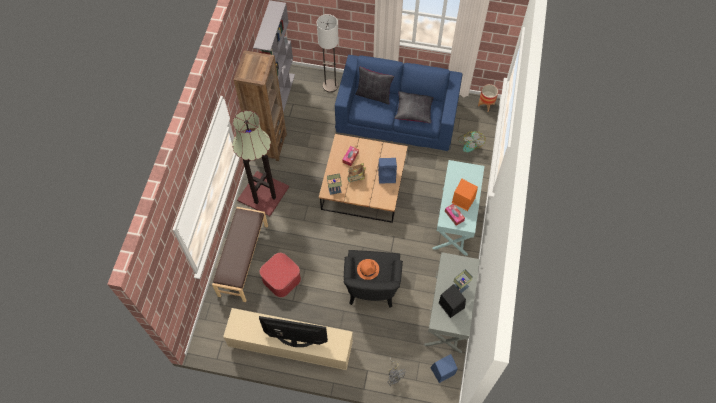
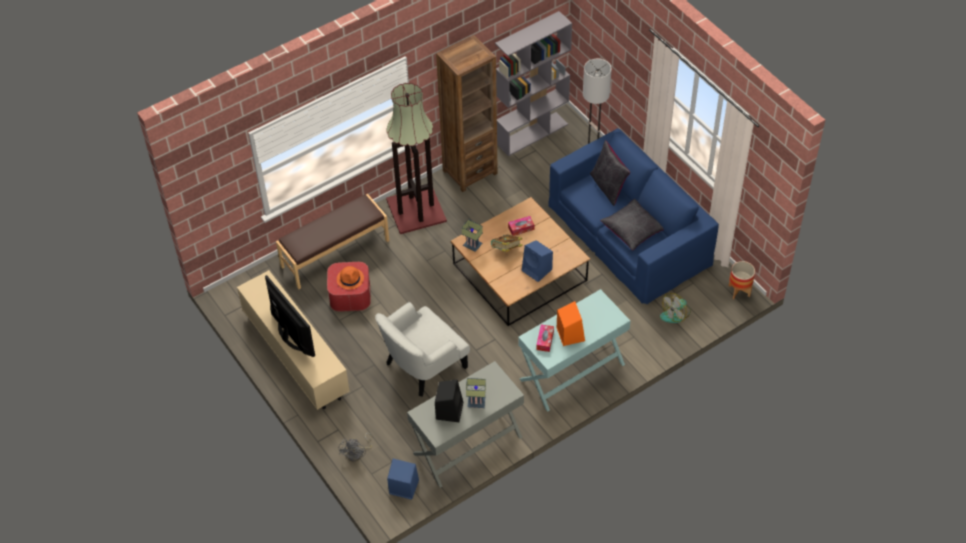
camera: 45 degrees right, 10 degrees down
(368, 269) = (421, 333): orange hat -> orange hat (350, 279)
(372, 286) = (423, 365): black armchair -> white armchair

